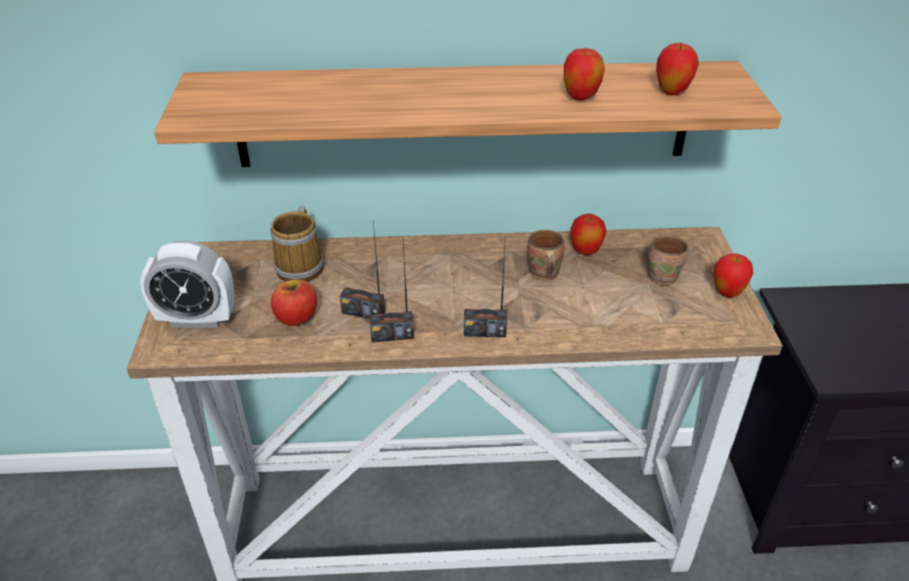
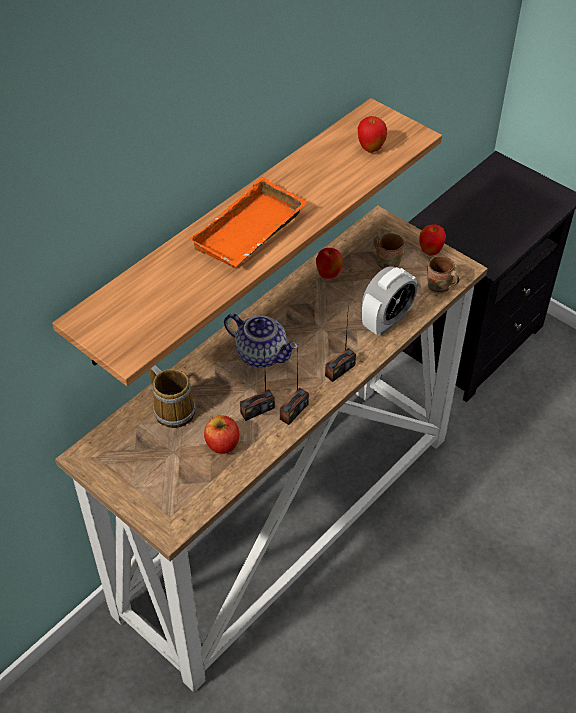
camera: 45 degrees left, 10 degrees up
(197, 319) = (163, 493): alarm clock -> alarm clock (386, 321)
(433, 274) = (262, 354): none -> teapot
(438, 95) = (251, 234): none -> orange tray
(542, 274) = (323, 308): brown mug -> brown mug (439, 288)
(580, 98) = (330, 184): apple -> none

